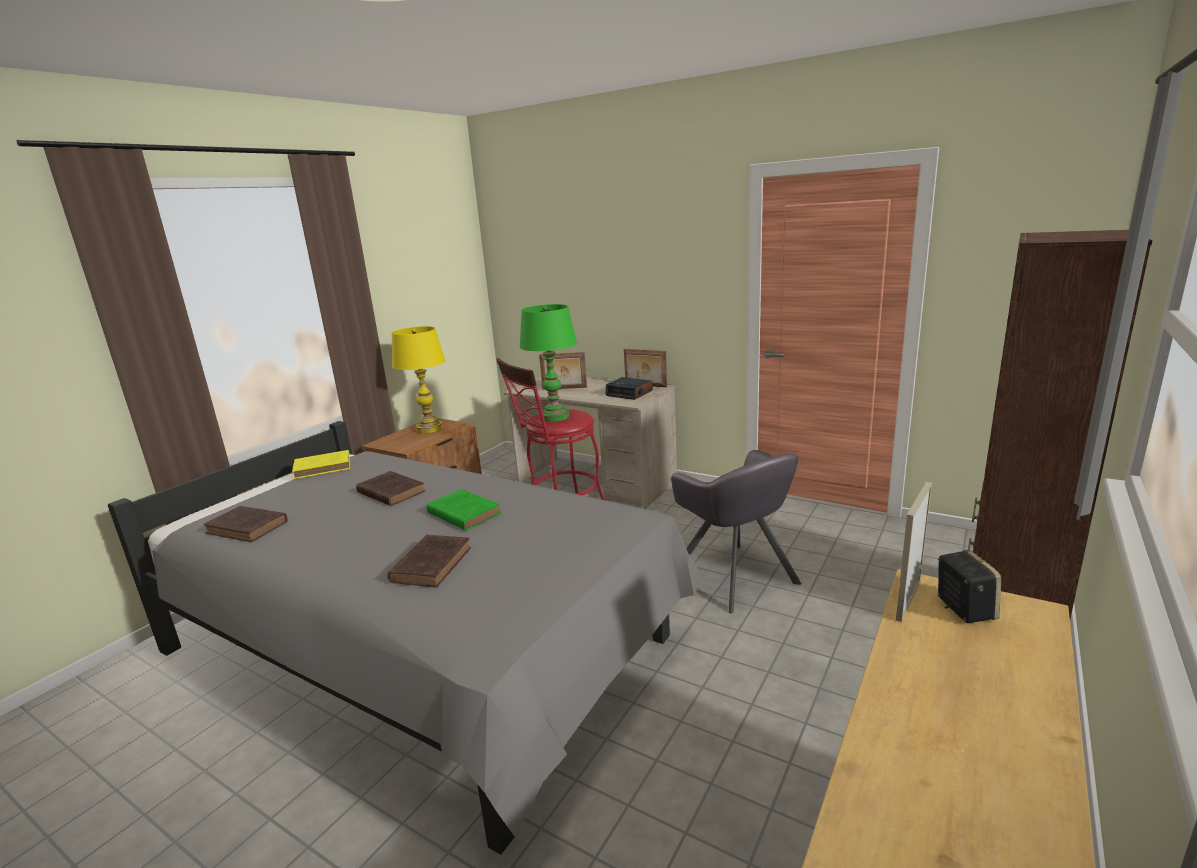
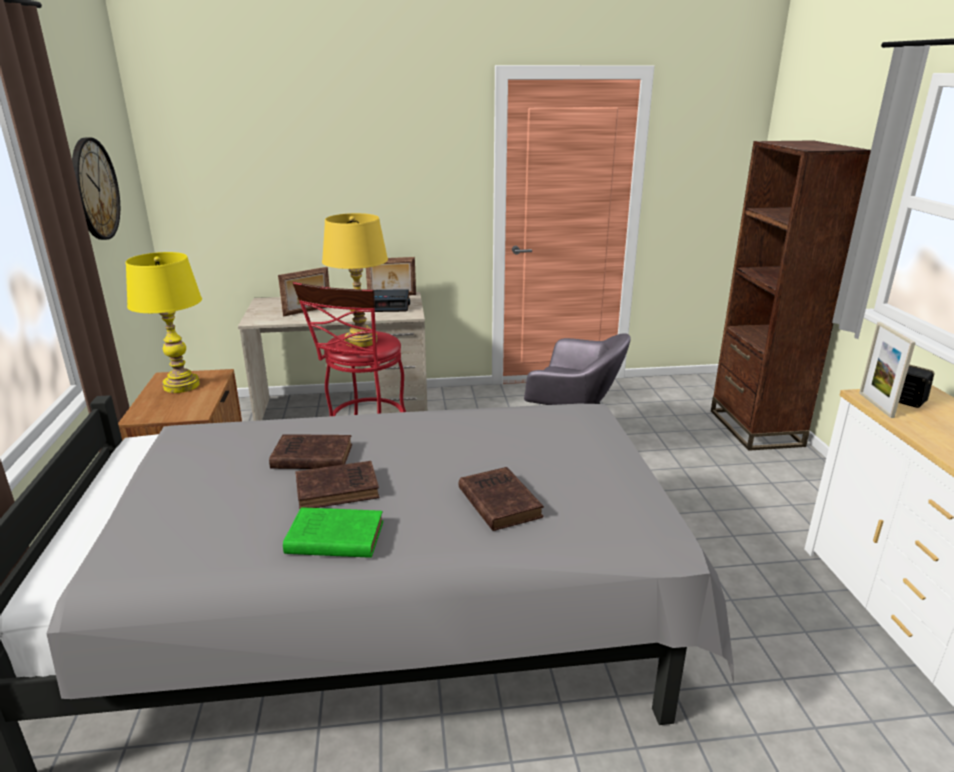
camera: 40 degrees left, 5 degrees up
(249, 528) = (195, 548): brown book -> brown book (339, 489)
(324, 467) = (155, 457): yellow book -> none
(414, 279) = (94, 189): none -> wall clock
(463, 513) = (437, 452): green book -> green book (332, 538)
(555, 417) = (361, 341): green table lamp -> yellow table lamp

